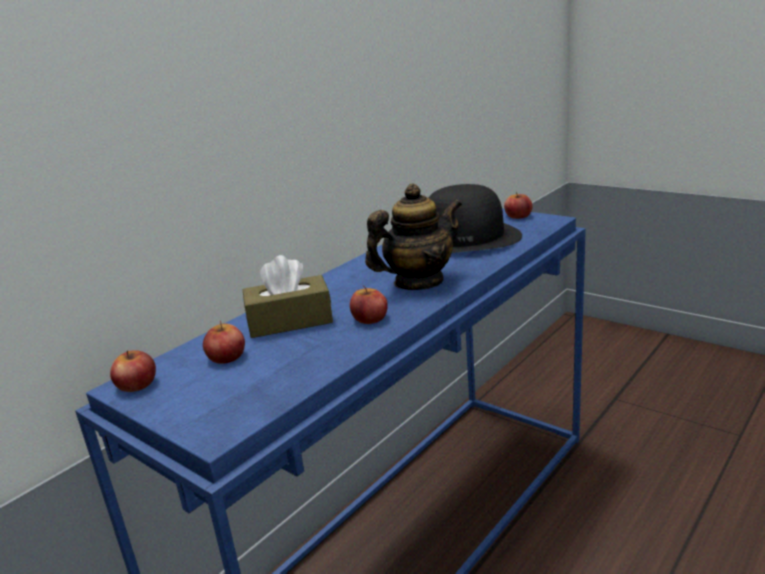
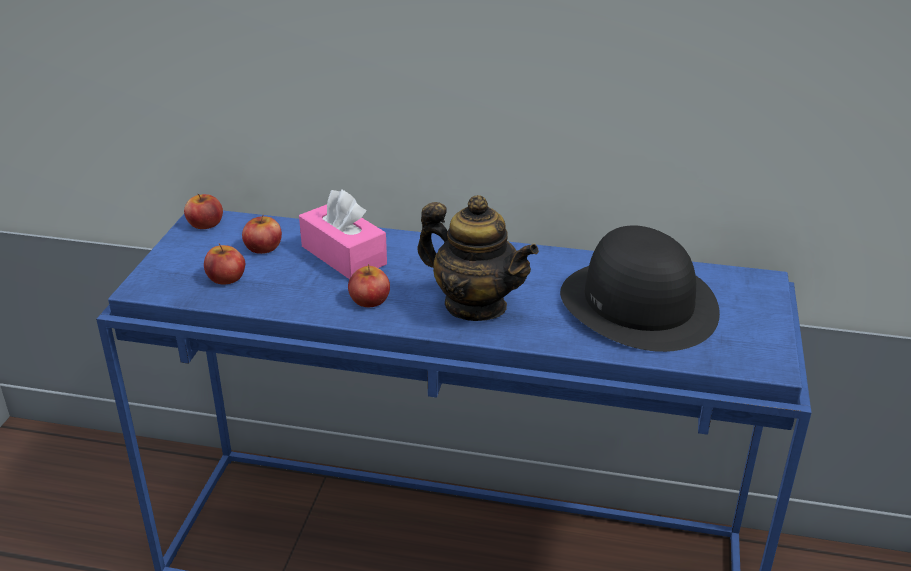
camera: 60 degrees right, 10 degrees up
(290, 321) = (343, 255): brown tissue box -> pink tissue box
(518, 216) = (763, 331): apple -> apple (226, 277)

